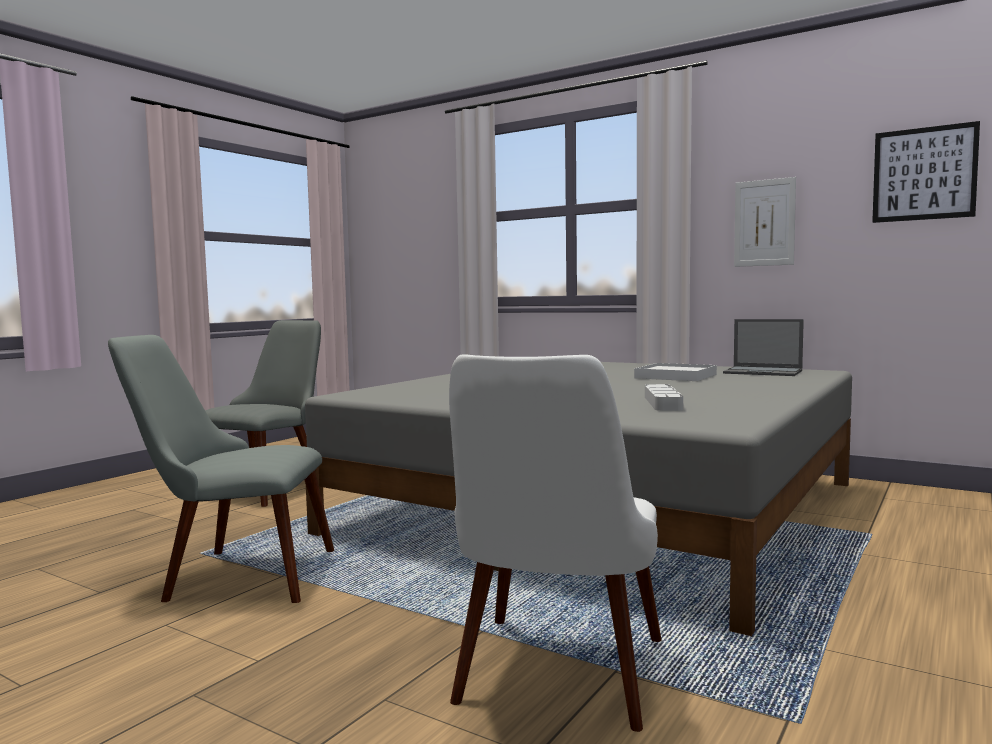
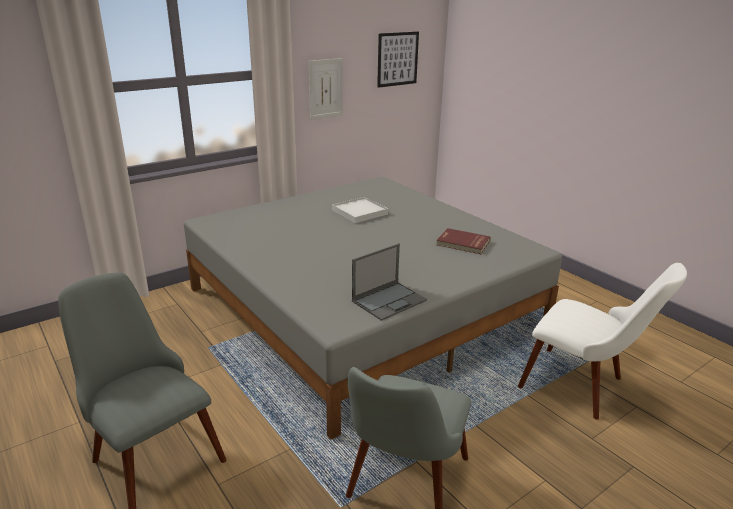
camera: 70 degrees left, 20 degrees up
(662, 403) = (463, 243): grey tray -> red book
(764, 372) = (367, 191): laptop -> laptop (389, 300)

